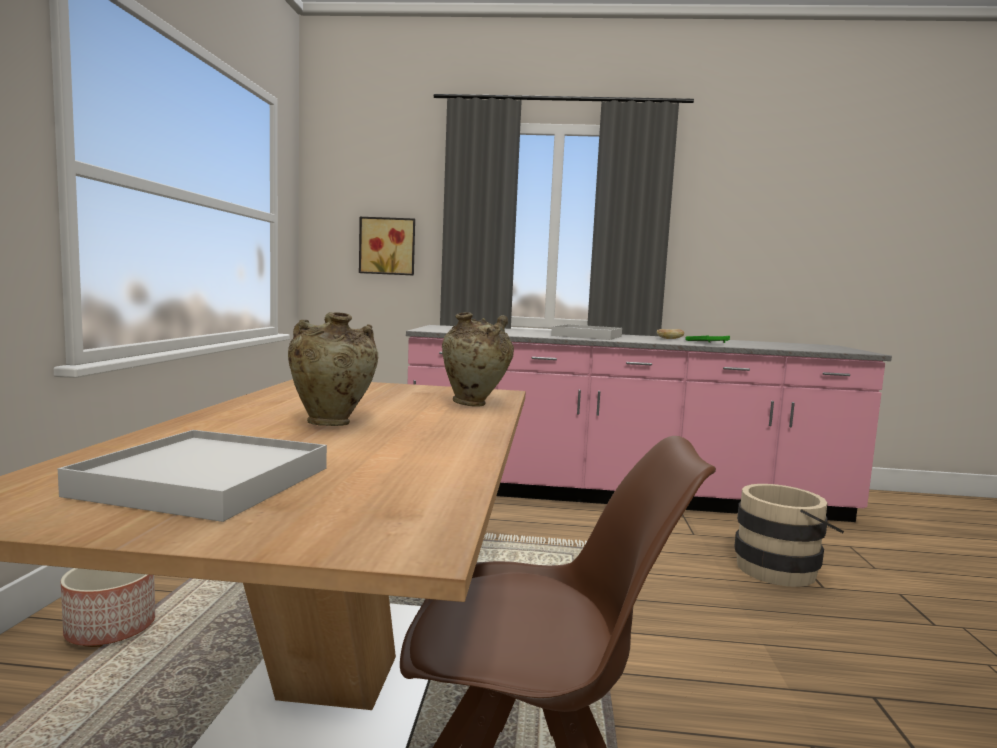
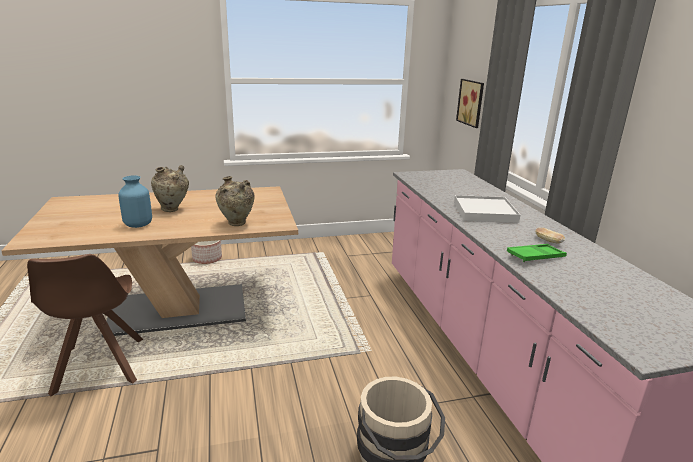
camera: 70 degrees right, 15 degrees up
(204, 481) = (86, 212): white tray -> none
(400, 445) = (138, 224): none -> blue vase

